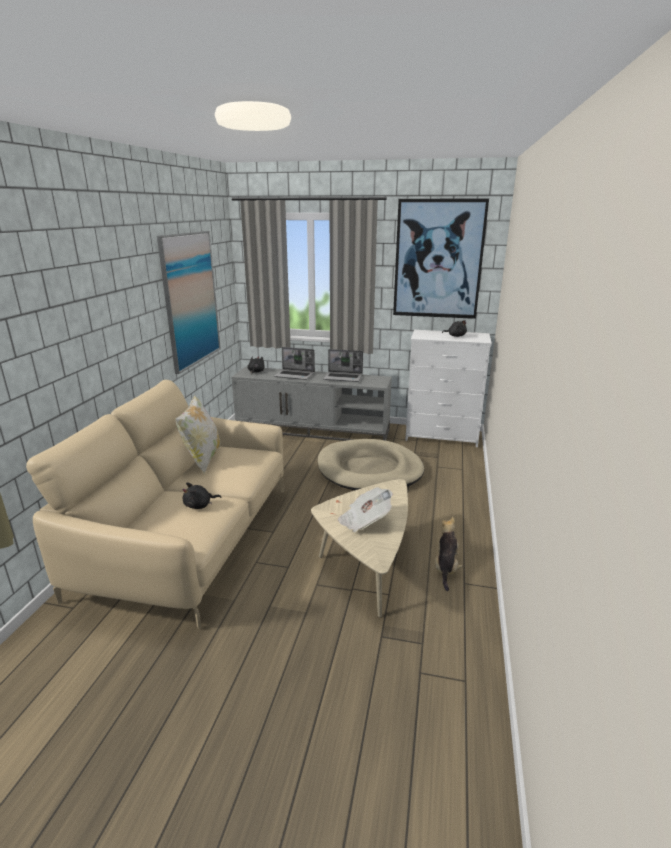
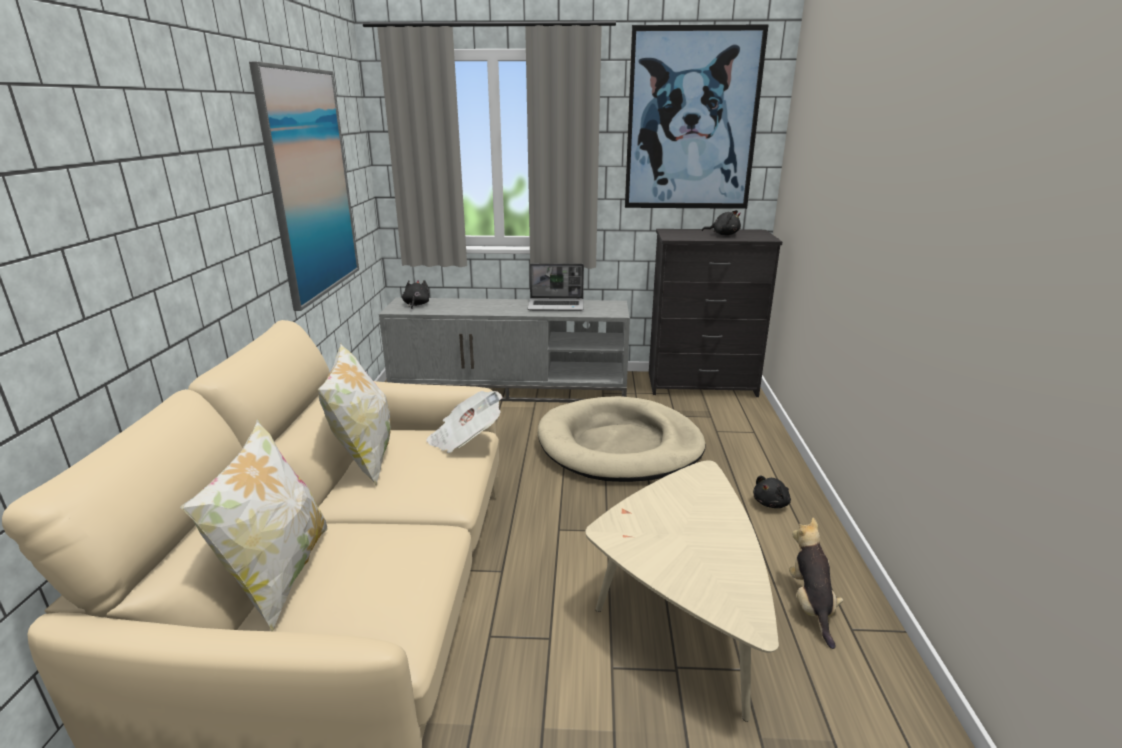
camera: 10 degrees left, 0 degrees up
(145, 511) = (279, 575): none -> pillow
(200, 505) = (386, 550): black plush toy -> black plush toy (771, 503)
(295, 375) = (480, 306): laptop -> none
(364, 521) = (688, 545): newspaper -> newspaper (465, 439)
(442, 436) = (702, 385): white dresser -> black dresser

